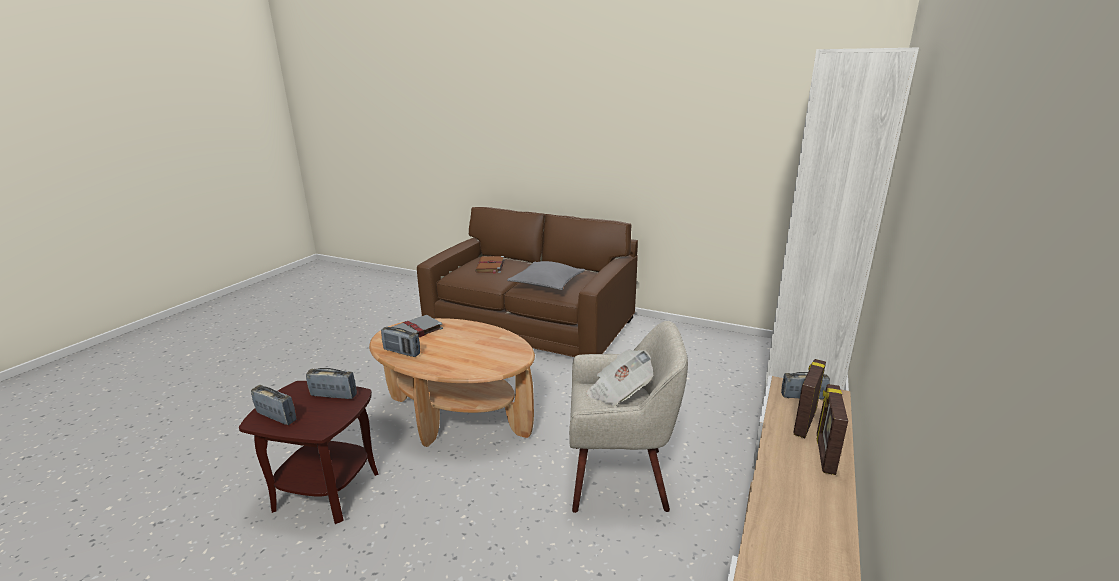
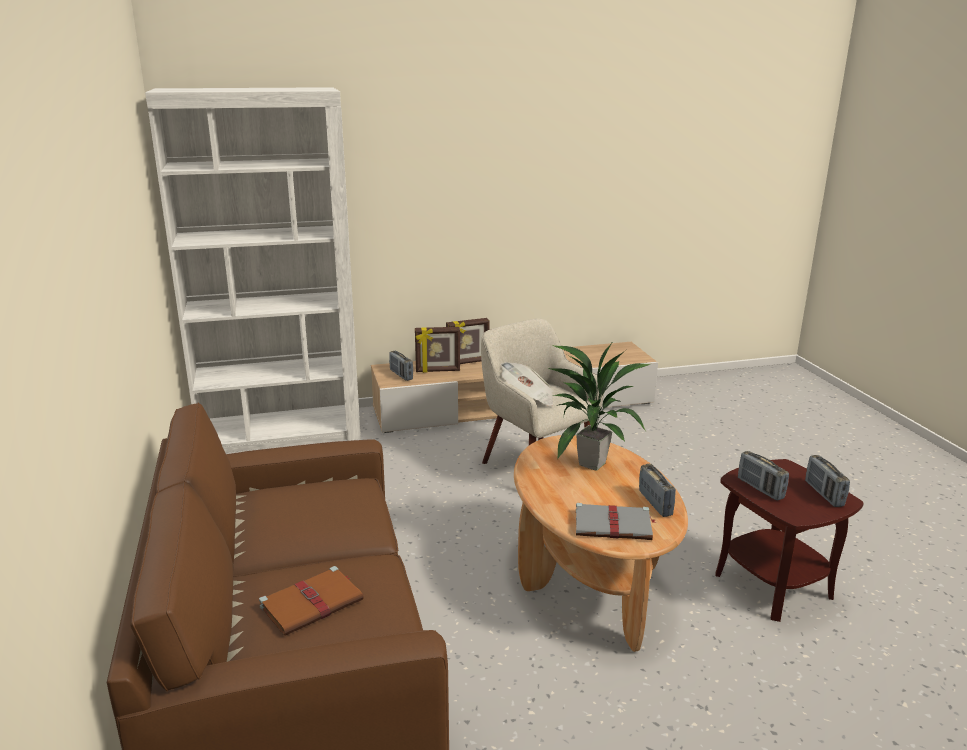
camera: 130 degrees left, 0 degrees up
(473, 355) = (591, 463): none -> potted plant
(547, 283) = (339, 511): grey pillow -> none

